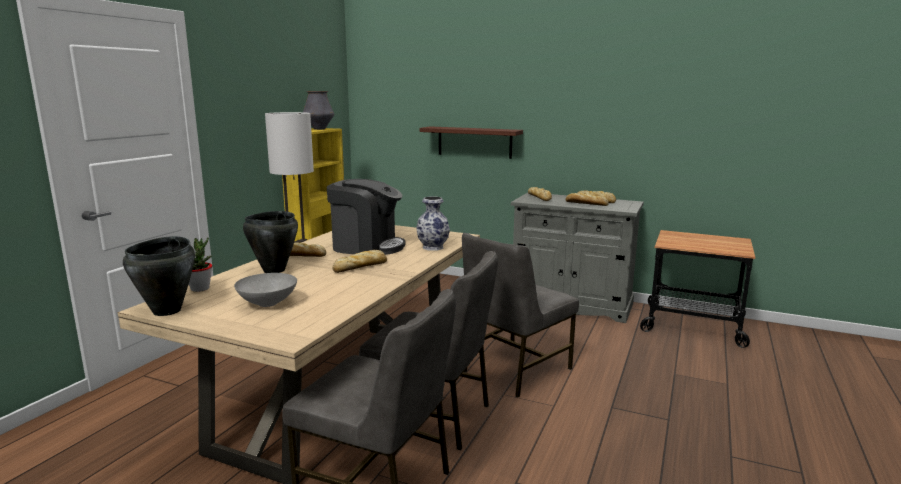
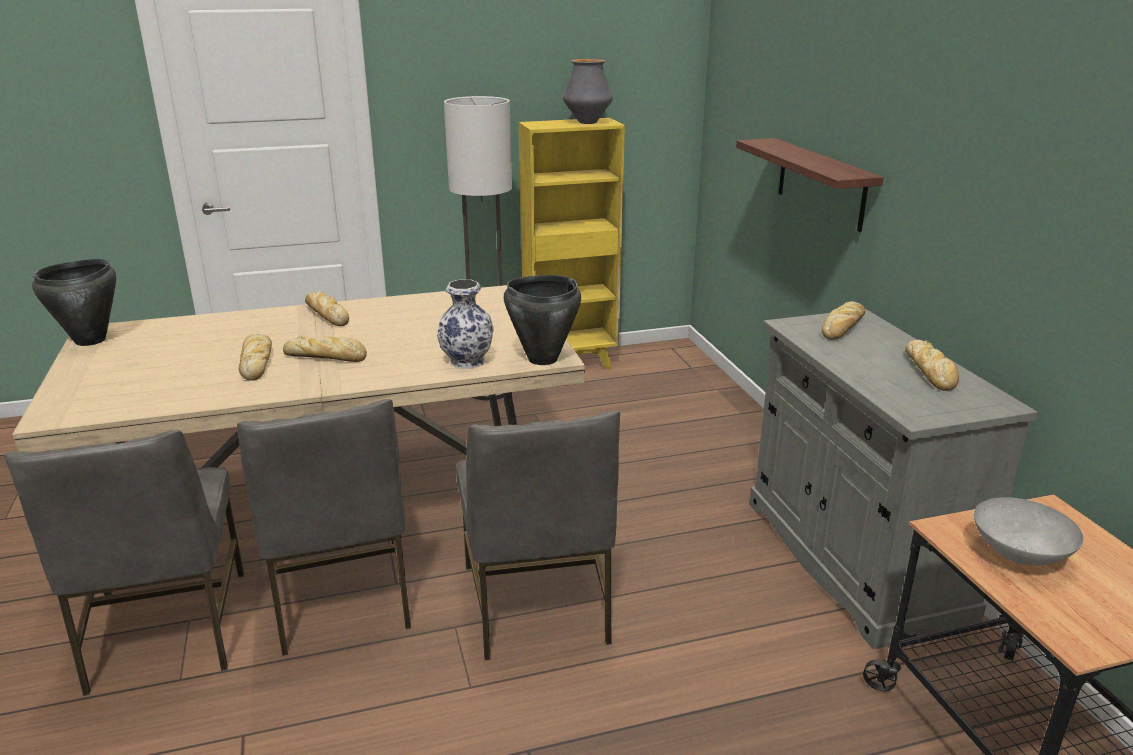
camera: 50 degrees right, 10 degrees up
(200, 289) = (166, 325): potted plant -> none
(269, 303) = (149, 367): grey bowl -> grey bowl (1021, 555)
(273, 270) = (259, 327): black cooking pot -> black cooking pot (542, 359)
(366, 247) = (412, 329): coffee machine -> none
(514, 369) = (537, 604): grey chair -> grey chair turned 105 degrees counterclockwise
(585, 203) = (880, 371): bread -> bread (256, 362)

